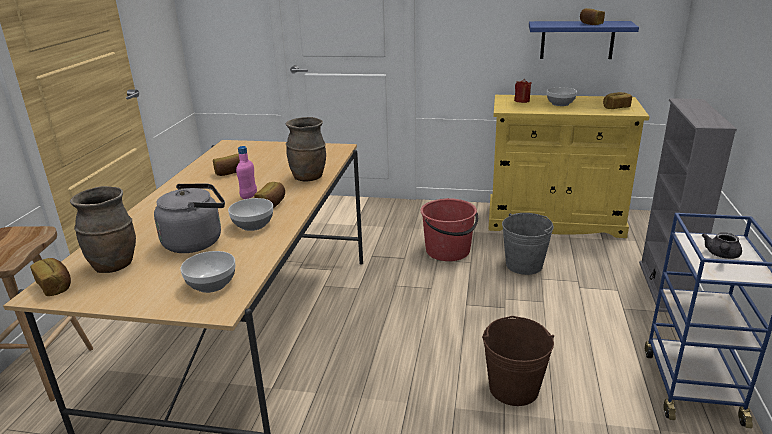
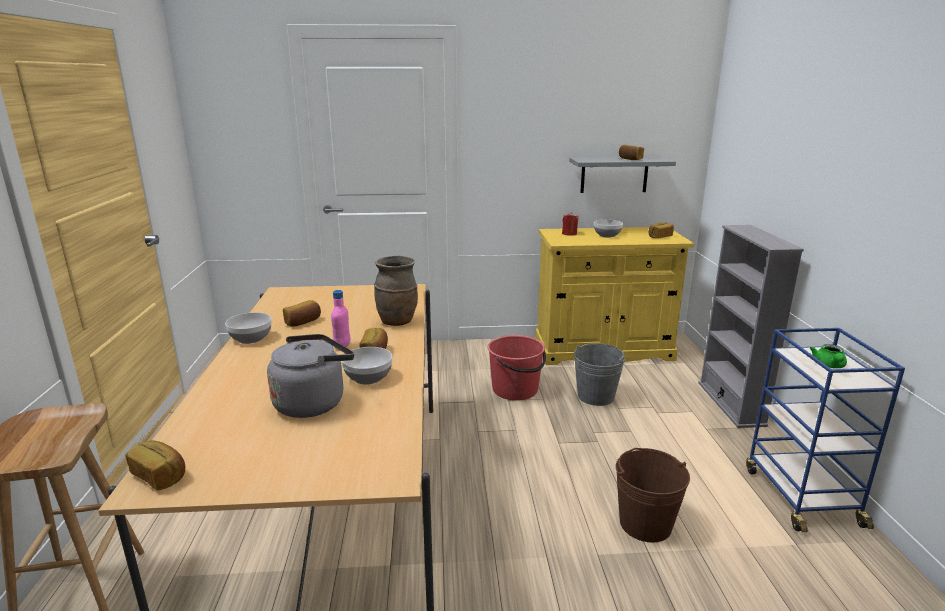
camera: 15 degrees left, 5 degrees down
(115, 265) = (226, 441): brown vase -> none
(212, 284) = (365, 450): bowl -> bowl (251, 338)
(577, 40) = (614, 174): blue shelf -> grey shelf
(721, 255) = (828, 366): grey teapot -> green teapot

